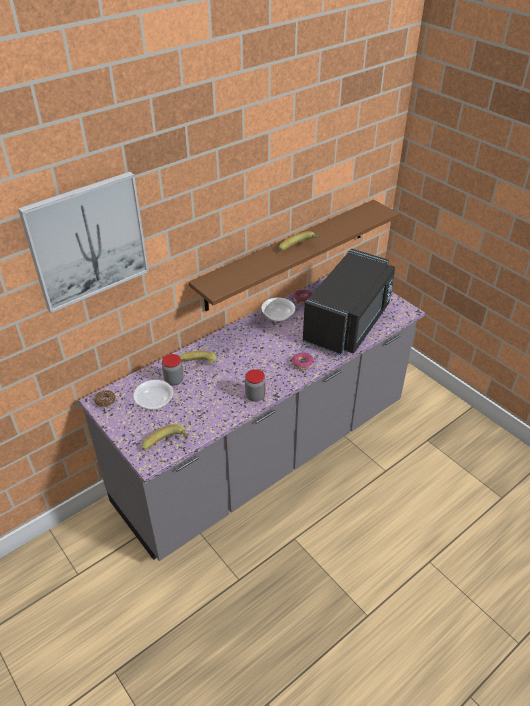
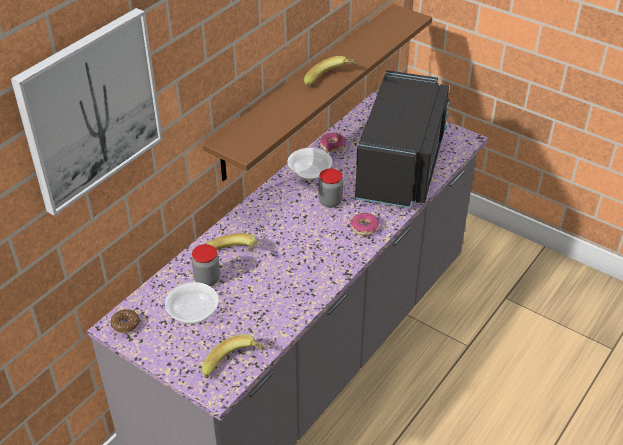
camera: 15 degrees left, 0 degrees up
(255, 396) = (321, 279): jar -> jar (330, 201)

